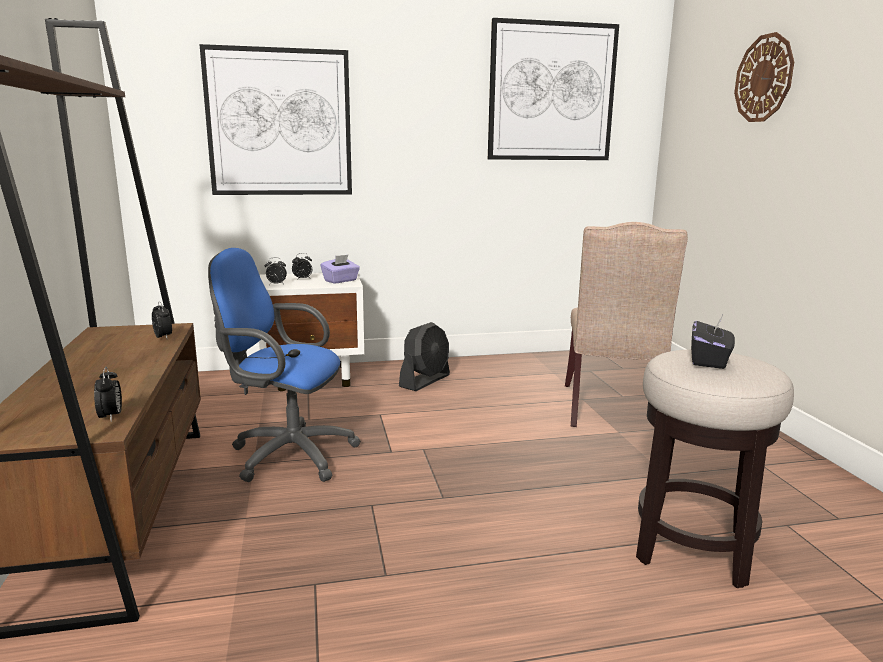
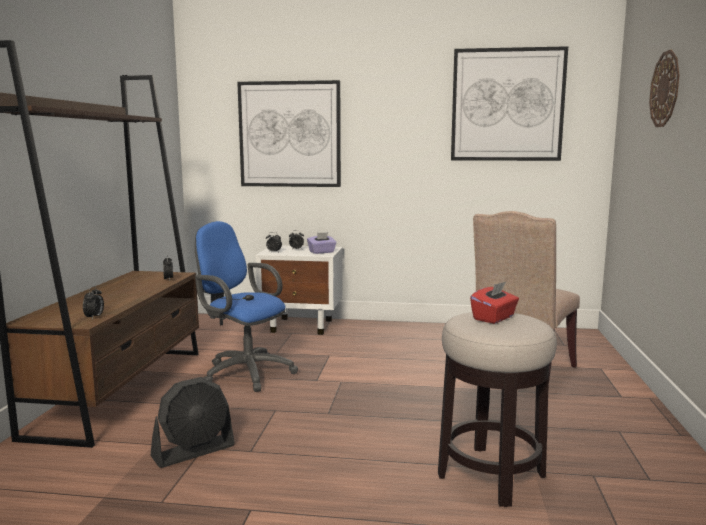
camera: 20 degrees right, 5 degrees down
(425, 381) = (383, 336): black fan -> black fan (194, 451)
(709, 360) = (494, 318): black tissue box -> red tissue box

